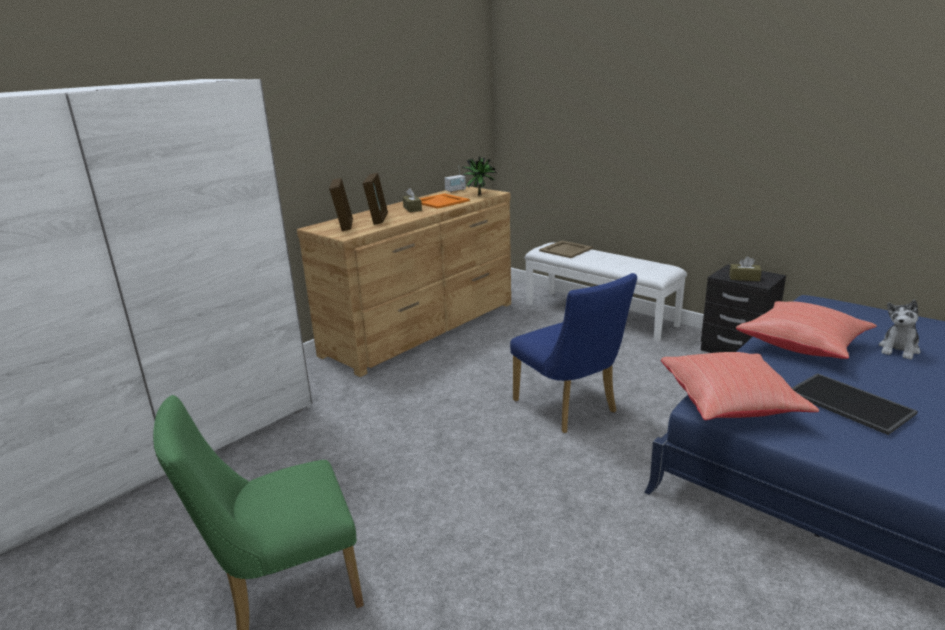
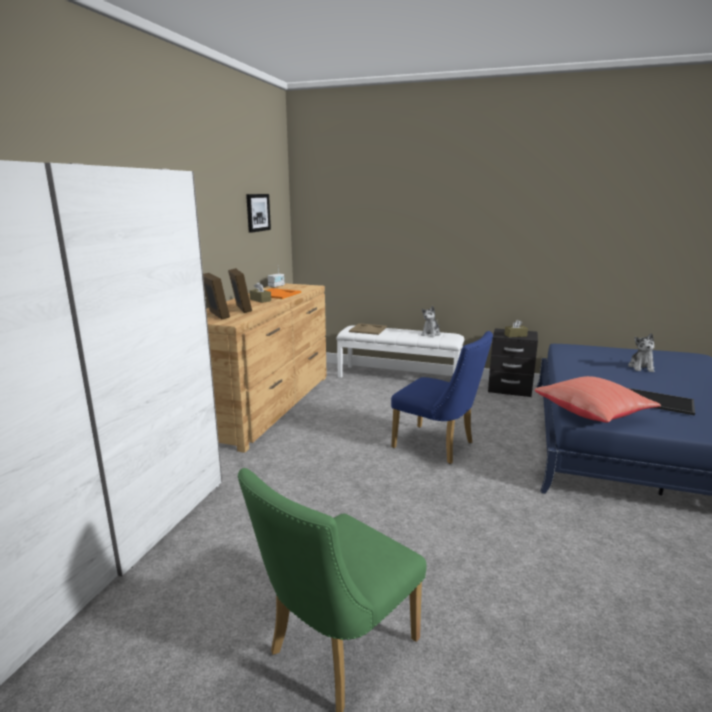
camera: 25 degrees left, 5 degrees down
(434, 103) = (257, 212): none -> picture
(479, 194) = (302, 288): potted plant -> none
(638, 264) = (431, 334): none -> plush toy
(803, 346) = (590, 372): red pillow -> none

